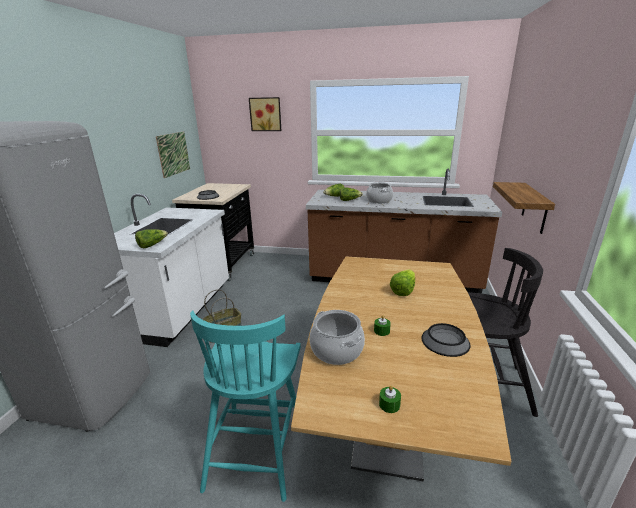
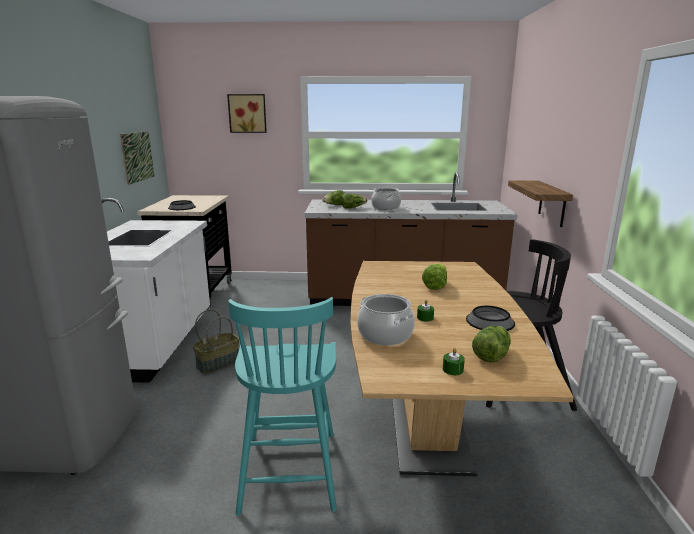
camera: 10 degrees left, 5 degrees down
(152, 245) = (136, 254): lettuce -> lettuce (491, 354)

